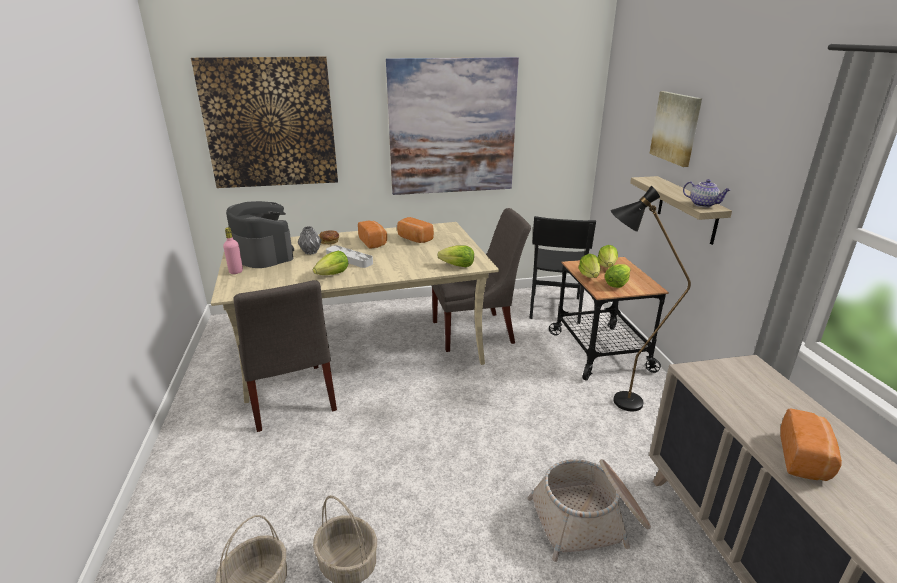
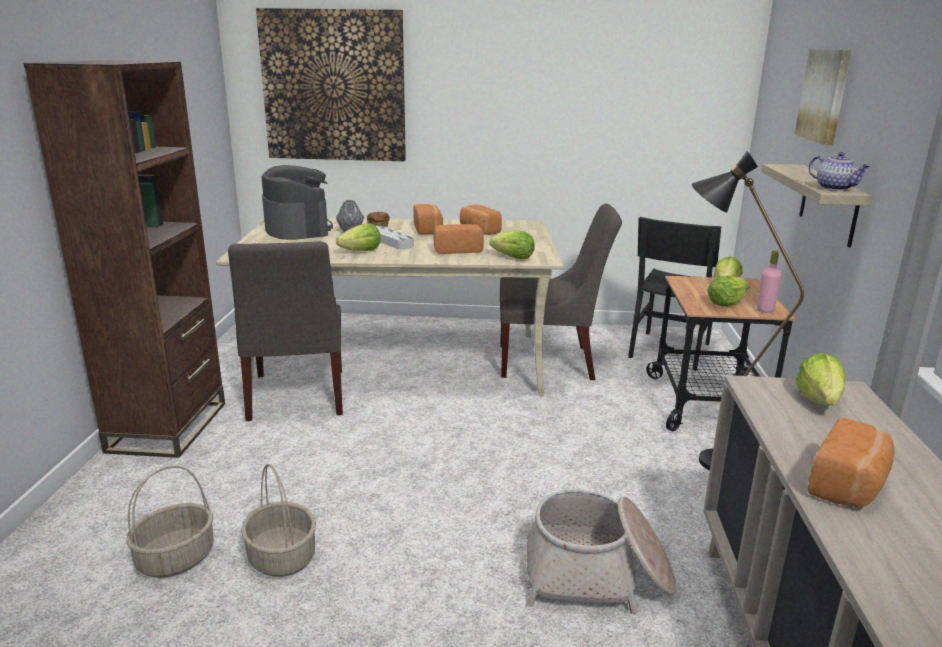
camera: 15 degrees right, 5 degrees down
(189, 451) = (168, 427): none -> brown bookcase
(236, 271) = (259, 240): pink bottle -> pink bottle (765, 310)
(409, 263) = (457, 250): none -> bread
(452, 127) = (550, 102): picture -> none
(589, 276) = (693, 292): lettuce -> lettuce (819, 400)

